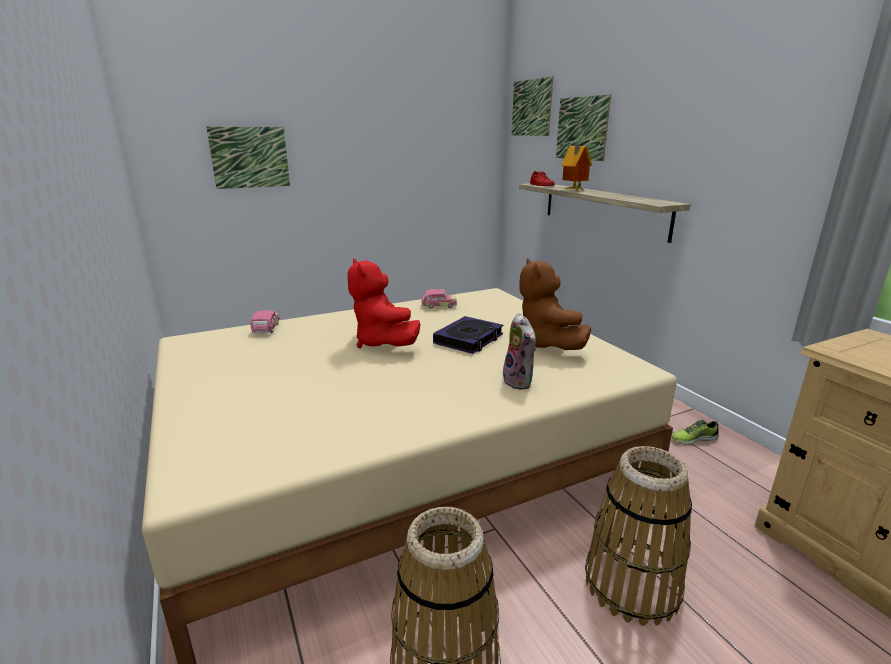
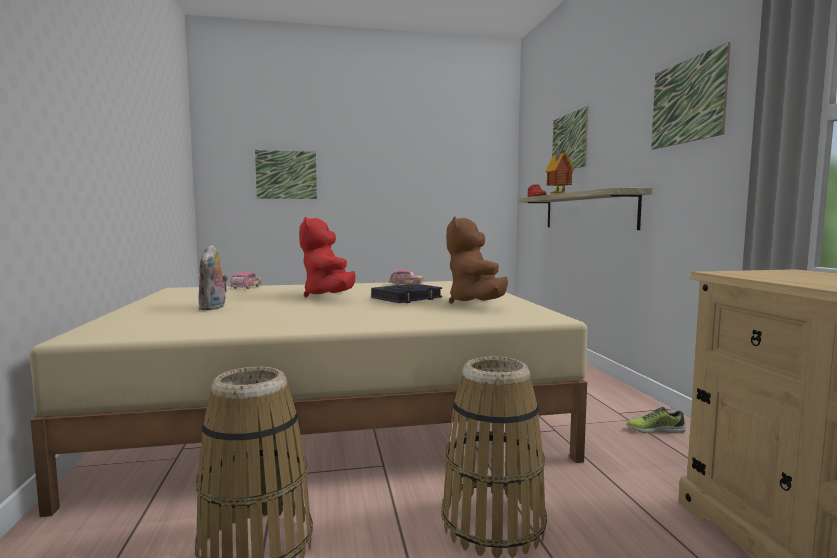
camera: 15 degrees right, 15 degrees down
(520, 382) = (420, 316): plush toy -> plush toy (214, 308)
(531, 108) = (534, 134): picture -> picture (687, 101)

